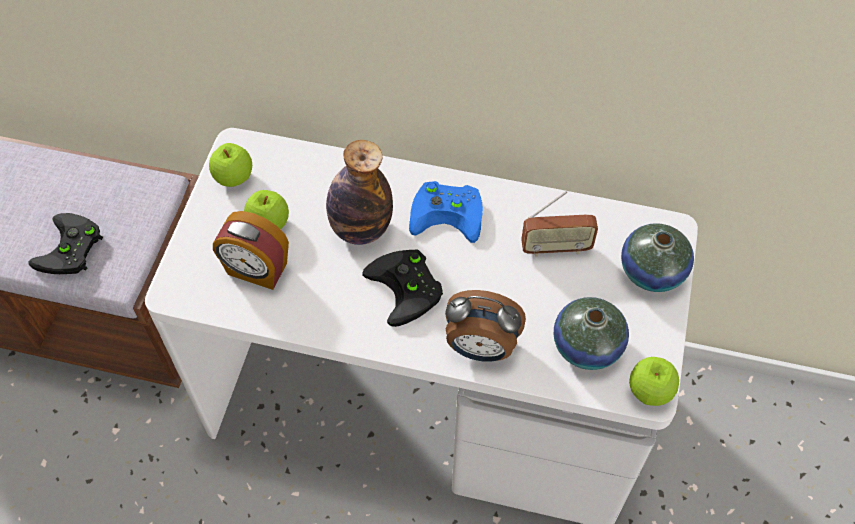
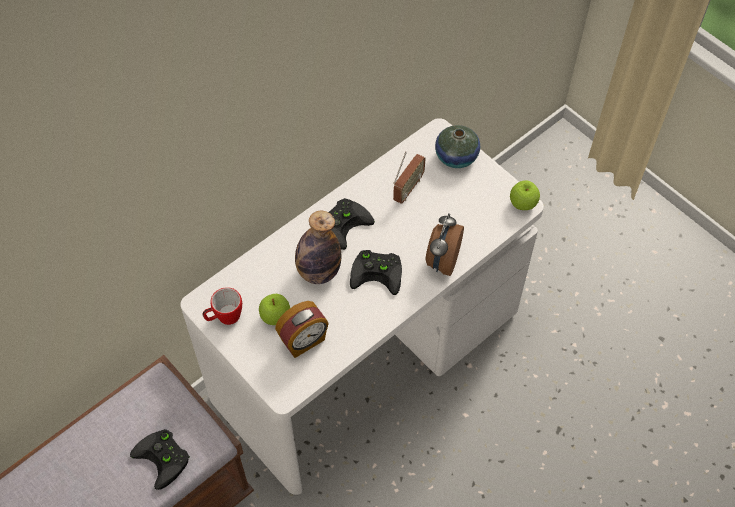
camera: 55 degrees left, 0 degrees up
(234, 178) = (224, 317): apple -> mug
(449, 213) = (344, 223): blue game controller -> black game controller
(480, 348) = (442, 261): alarm clock -> alarm clock turned 150 degrees clockwise
(587, 346) = (477, 213): vase -> none

